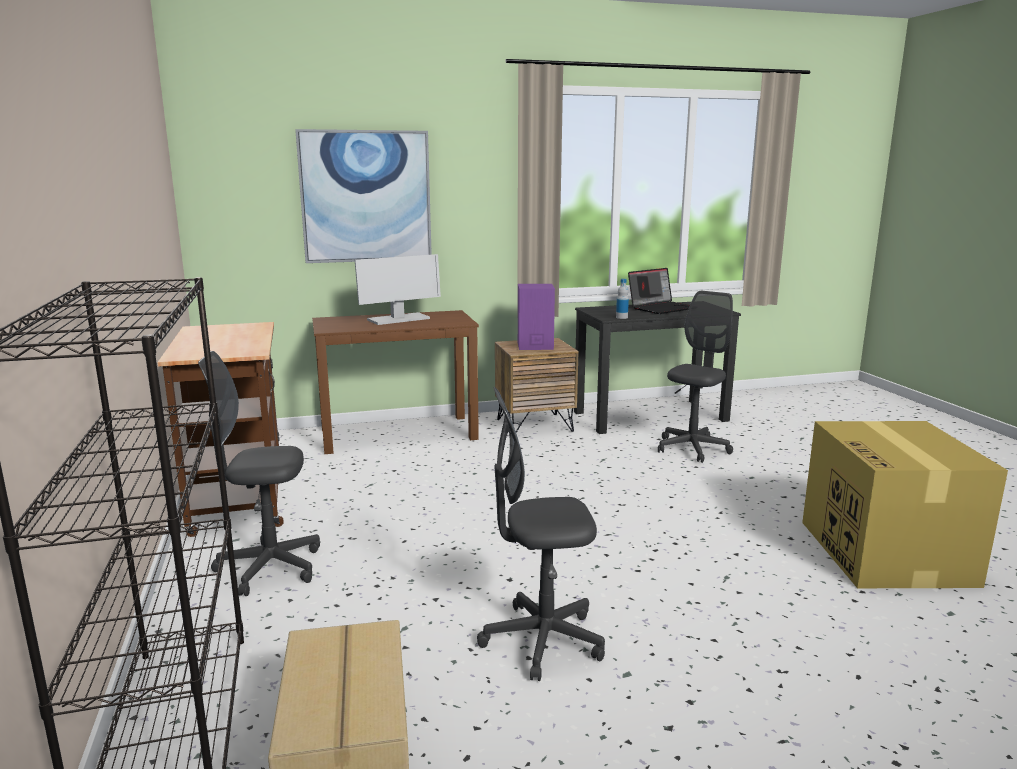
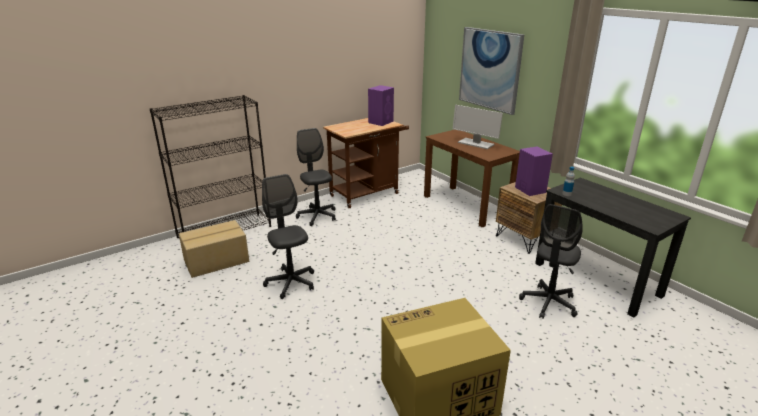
camera: 70 degrees right, 10 degrees up
(229, 329) = (381, 122): none -> purple speaker
(662, 308) = (626, 204): laptop -> none
(692, 448) = (548, 303): grey office chair -> grey office chair turned 105 degrees clockwise

